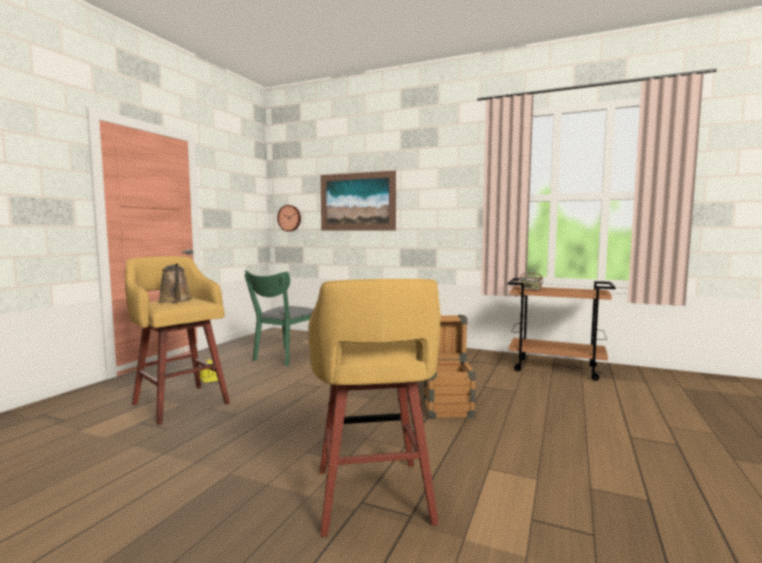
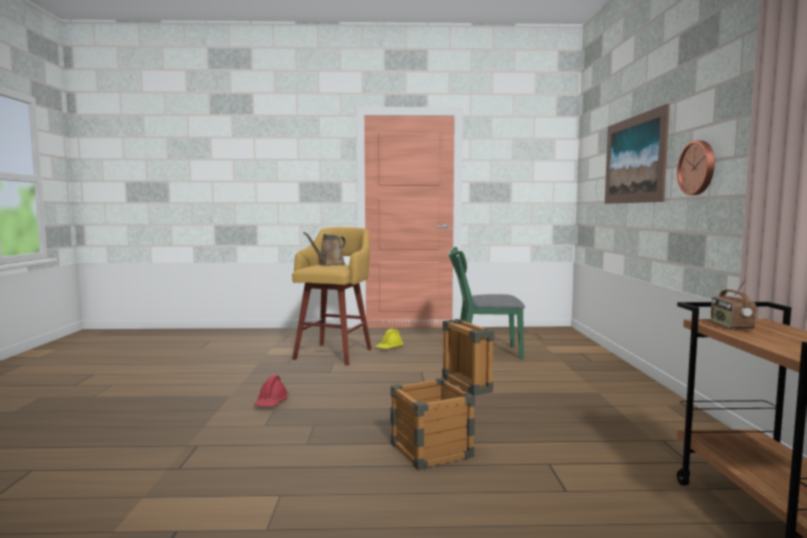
camera: 65 degrees right, 0 degrees up
(287, 451) = (271, 403): none -> red hard hat
(290, 218) = (587, 188): wall clock -> wall clock (698, 168)
(373, 498) = (203, 448): yellow stool -> none

